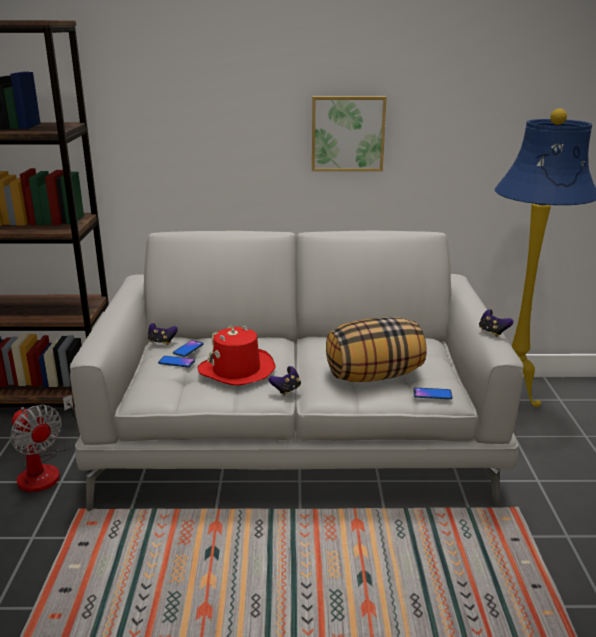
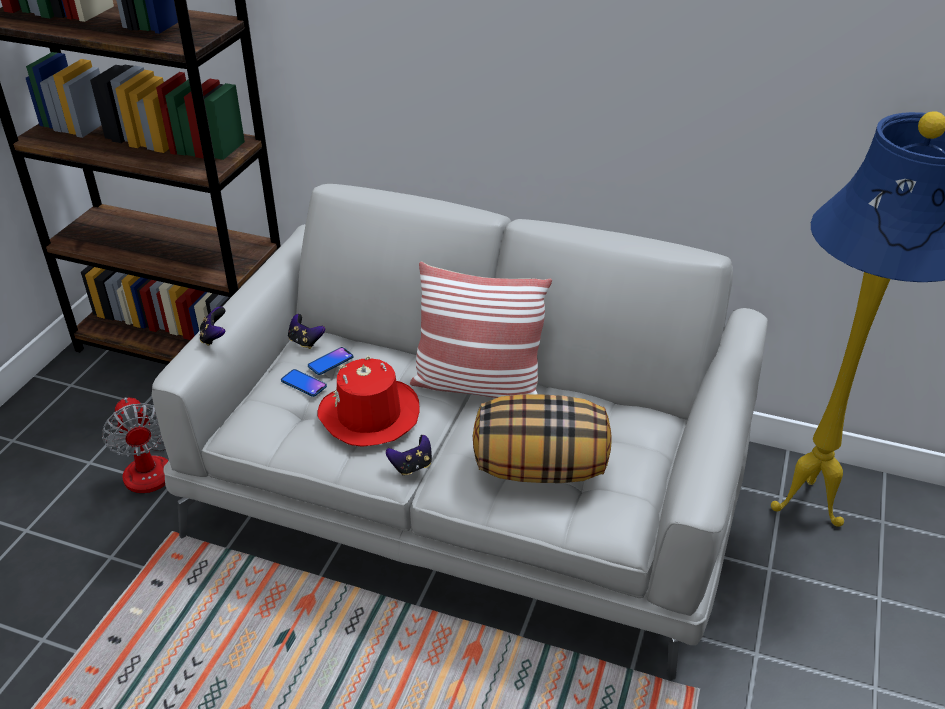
camera: 20 degrees right, 15 degrees up
(300, 344) = (477, 384): none -> pillow
(347, 133) = (609, 79): picture -> none
(432, 394) = (596, 524): phone -> none
(492, 332) = (712, 457): game controller -> game controller (214, 337)

